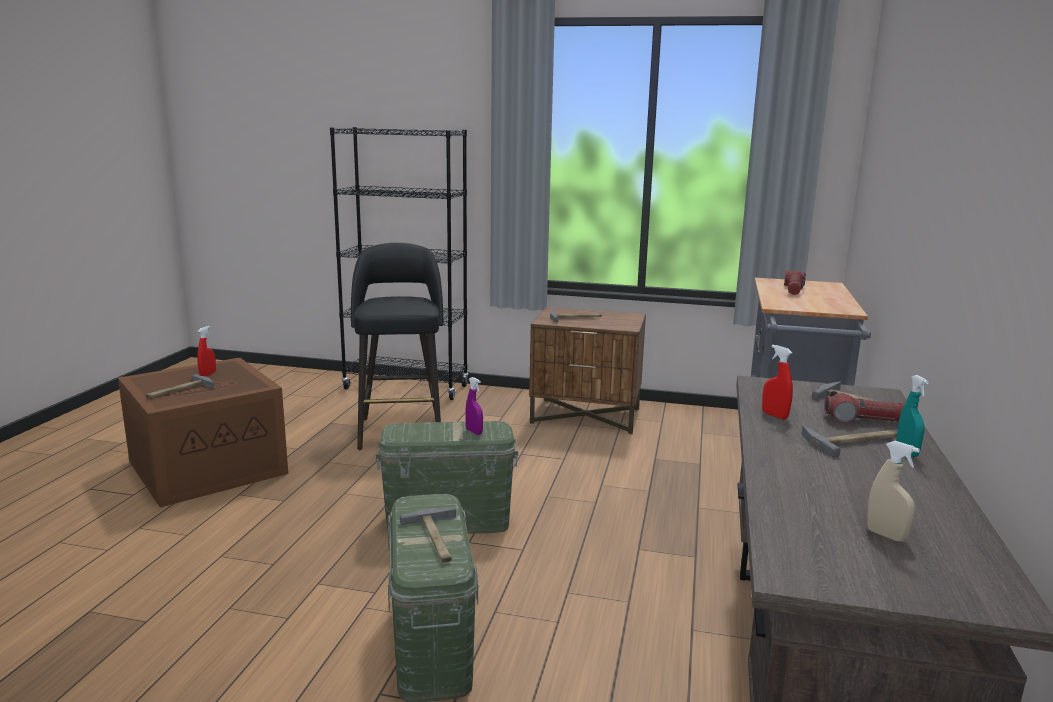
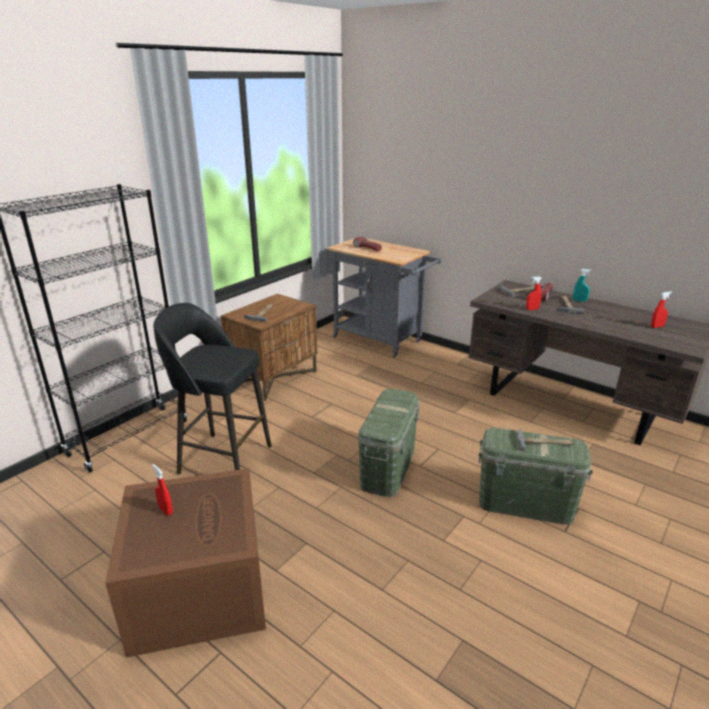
camera: 65 degrees left, 10 degrees up
(179, 391) = (203, 532): hammer -> none
(474, 432) = (398, 402): purple spray bottle -> none
(886, 535) = (657, 327): beige spray bottle -> red spray bottle

